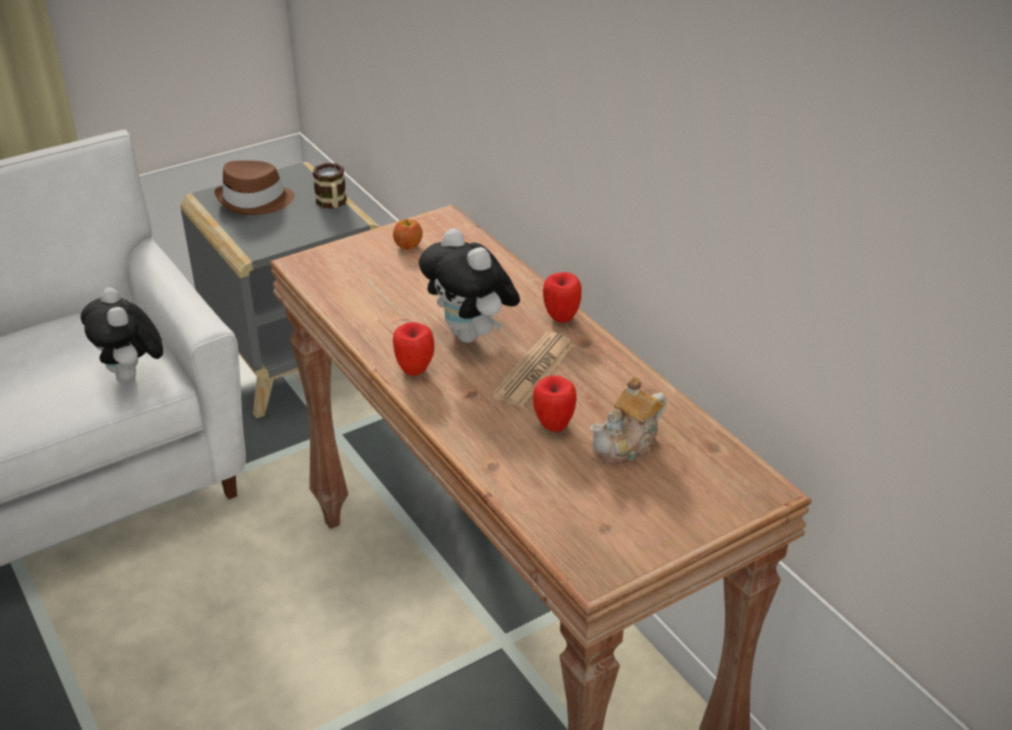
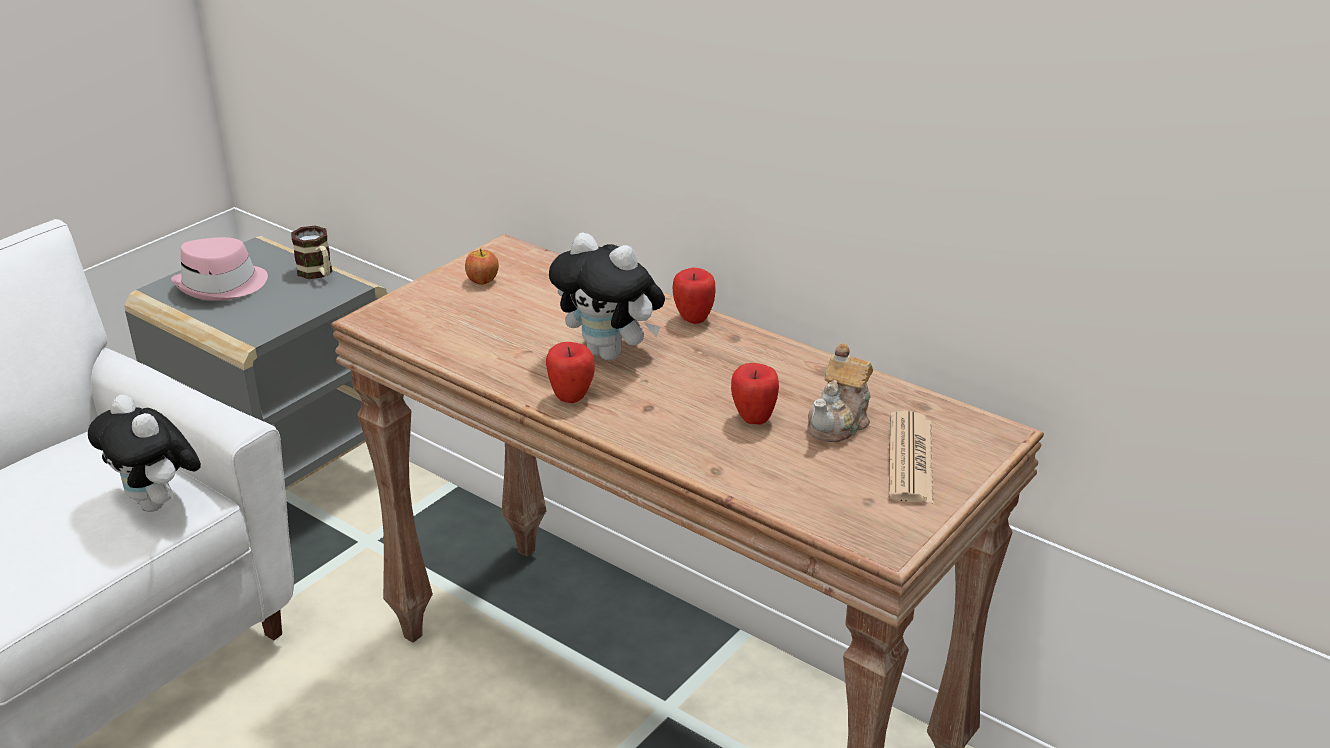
camera: 20 degrees left, 5 degrees down
(255, 201) = (222, 285): brown hat -> pink hat
(534, 371) = (699, 373): newspaper -> newspaper (910, 459)

